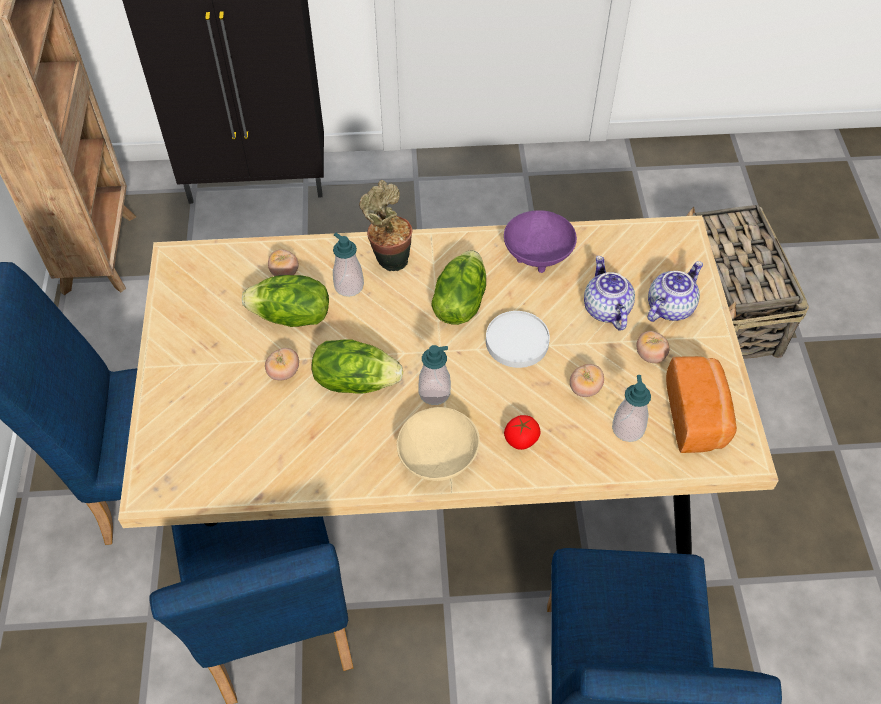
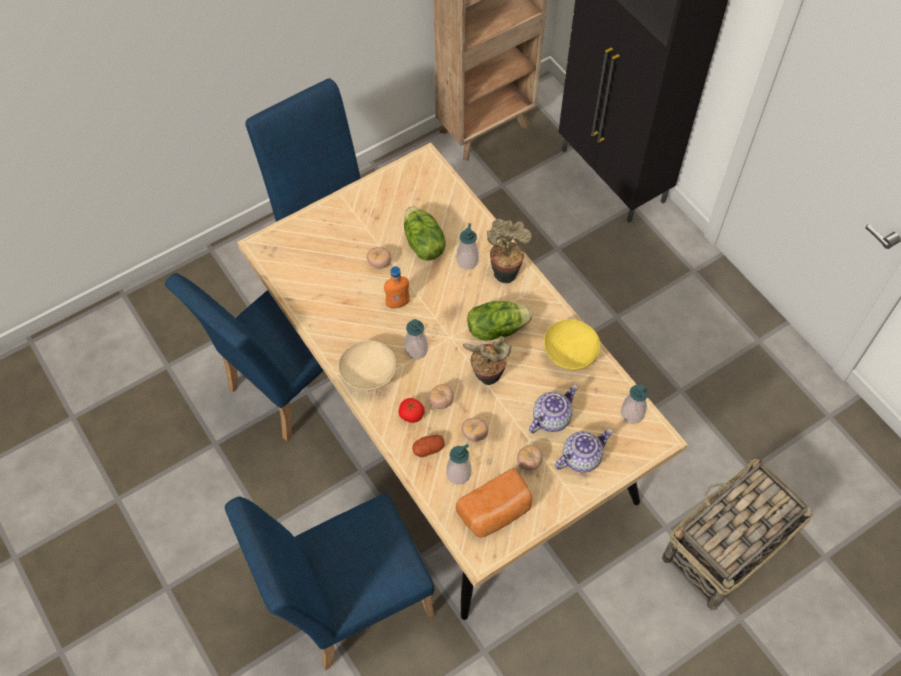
camera: 60 degrees right, 5 degrees up
(284, 273) = (453, 221): tomato -> tomato (441, 401)
(355, 380) = (397, 303): lettuce -> orange bottle
(517, 342) = (487, 377): white plate -> potted plant
(539, 255) = (570, 356): purple bowl -> yellow bowl
(577, 443) = (428, 448): none -> potato
(641, 239) = (632, 413): none -> soap dispenser
(669, 306) = (581, 457): teapot -> teapot turned 45 degrees counterclockwise

